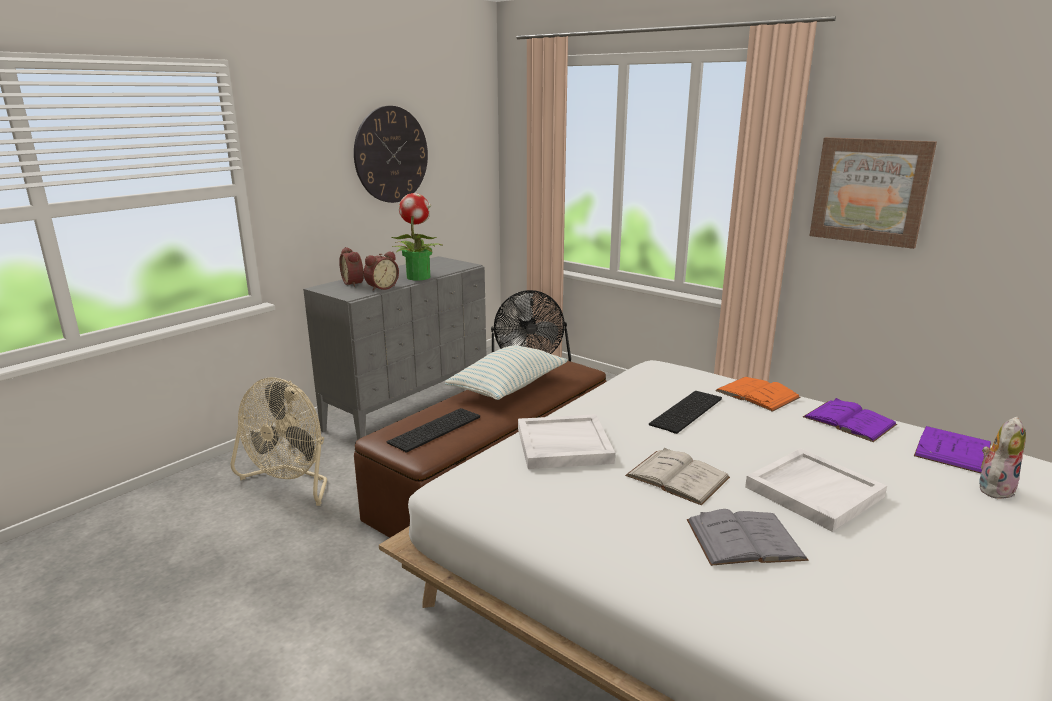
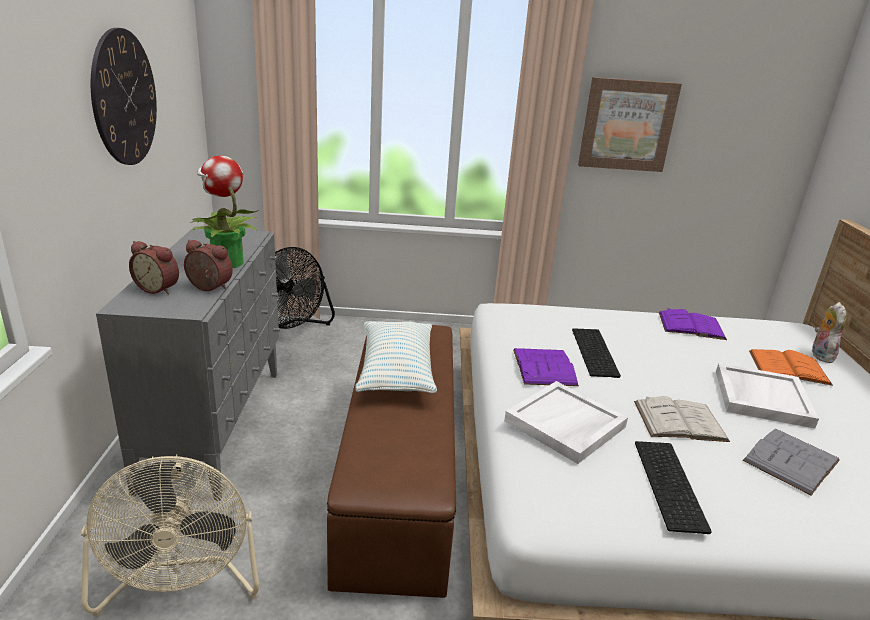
camera: 40 degrees left, 5 degrees up
(381, 287) = (208, 288): alarm clock -> alarm clock turned 75 degrees counterclockwise
(435, 430) = (401, 451): keyboard -> keyboard (672, 485)
(757, 394) = (611, 318): orange book -> orange book (788, 367)
(953, 449) = (766, 331): purple book -> purple book (544, 367)

